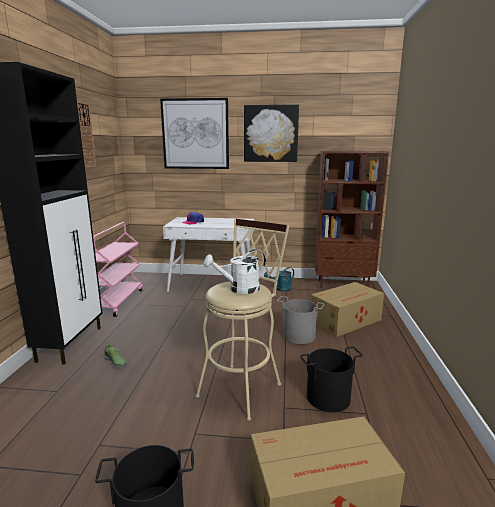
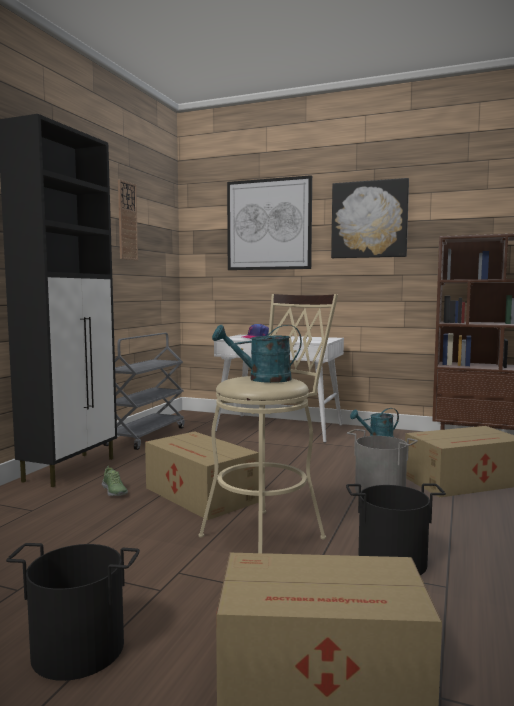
camera: 15 degrees right, 10 degrees down
(117, 301) = (146, 436): pink cart -> grey cart
(182, 357) = (201, 495): none -> cardboard box
(239, 289) = (262, 379): white watering can -> turquoise watering can

